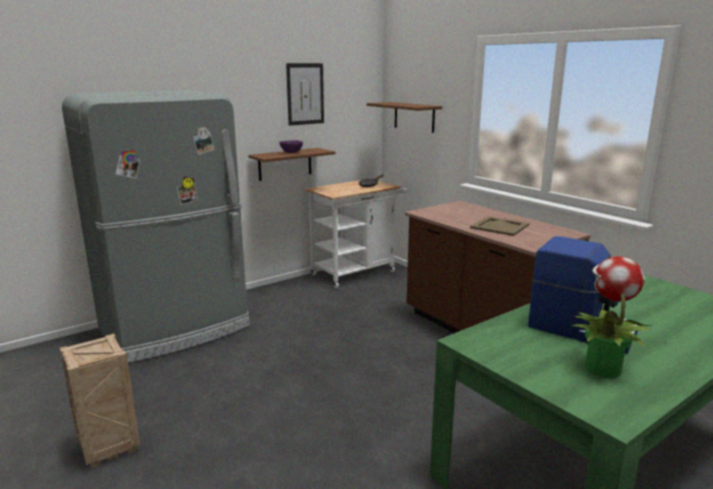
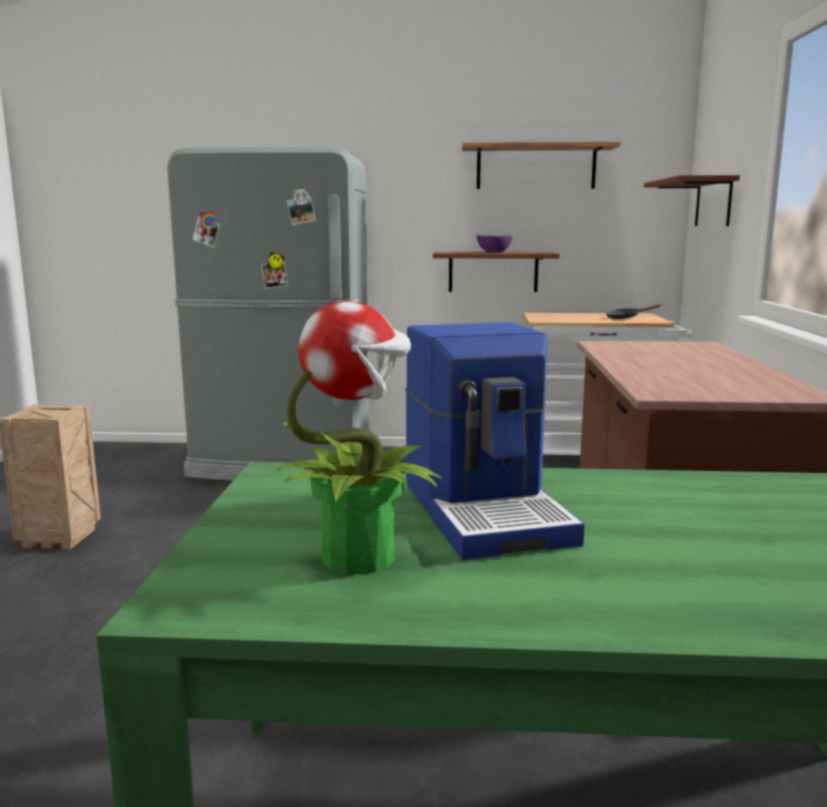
camera: 40 degrees right, 5 degrees down
(305, 94) = (536, 167): picture -> shelf
(500, 226) = (680, 370): beige tray -> none

